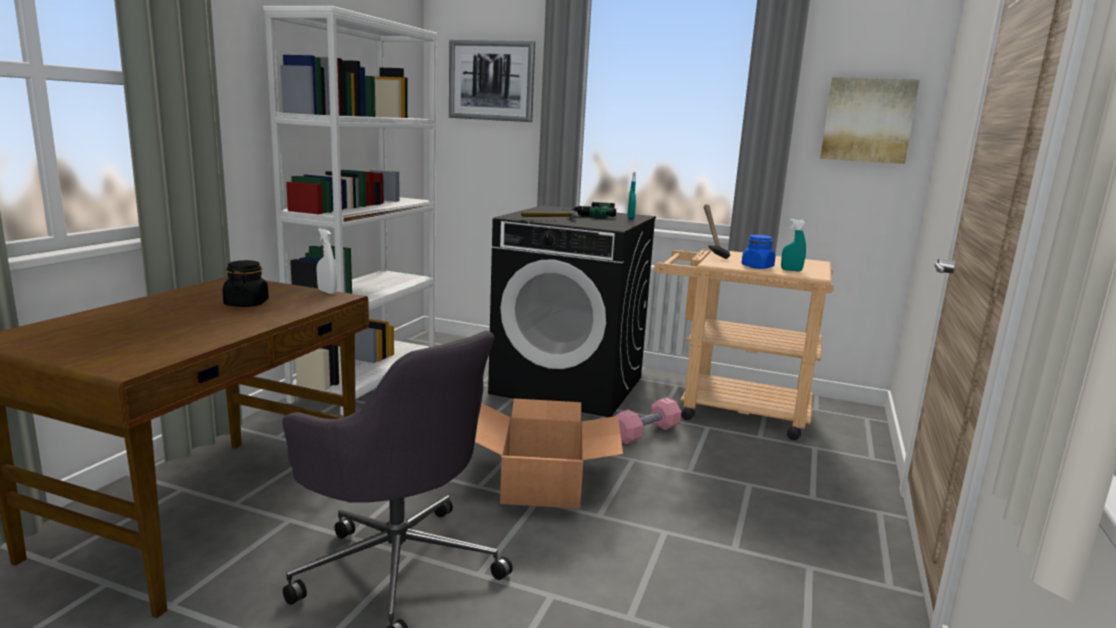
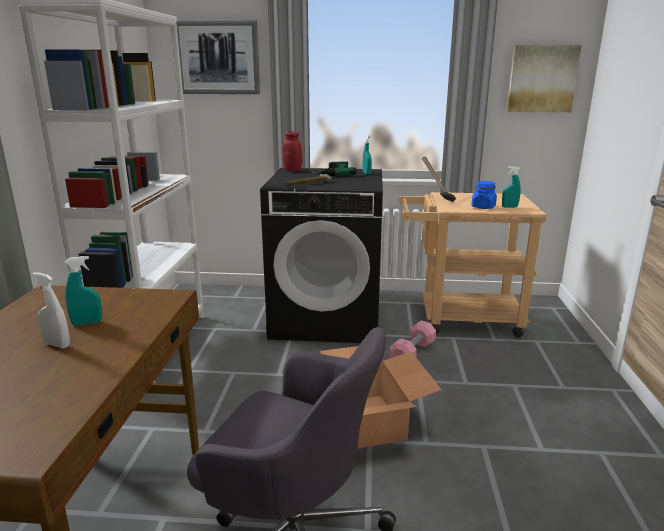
camera: 15 degrees left, 5 degrees up
(246, 304) = (87, 323): black jar -> turquoise spray bottle
(327, 292) = (154, 292): white spray bottle -> white spray bottle (57, 345)
(551, 208) = (292, 170): none -> red jar

